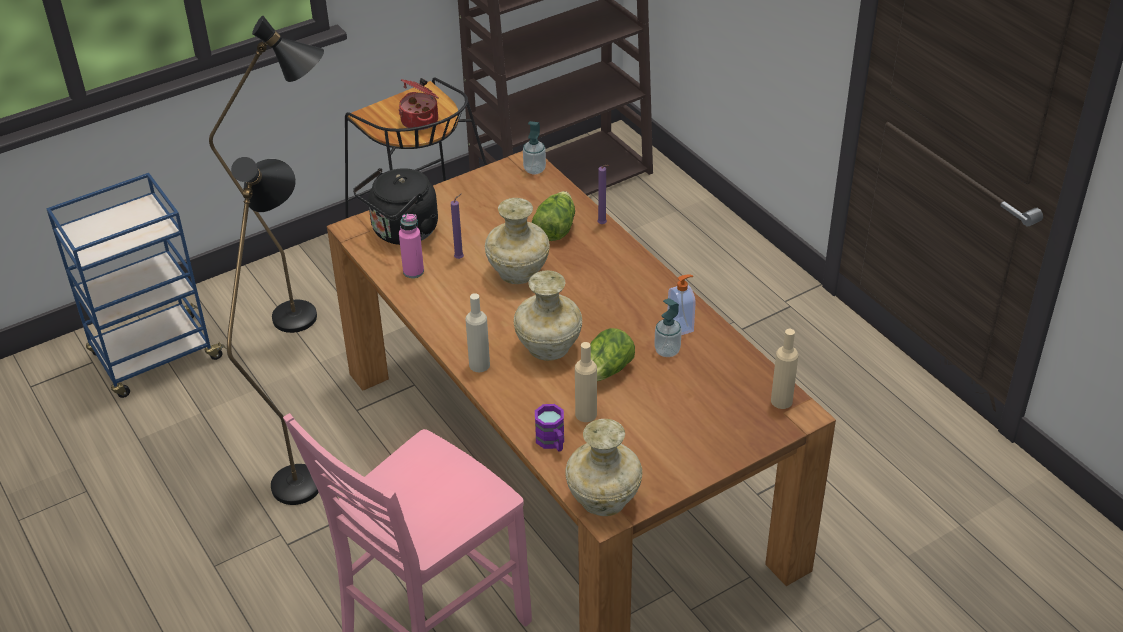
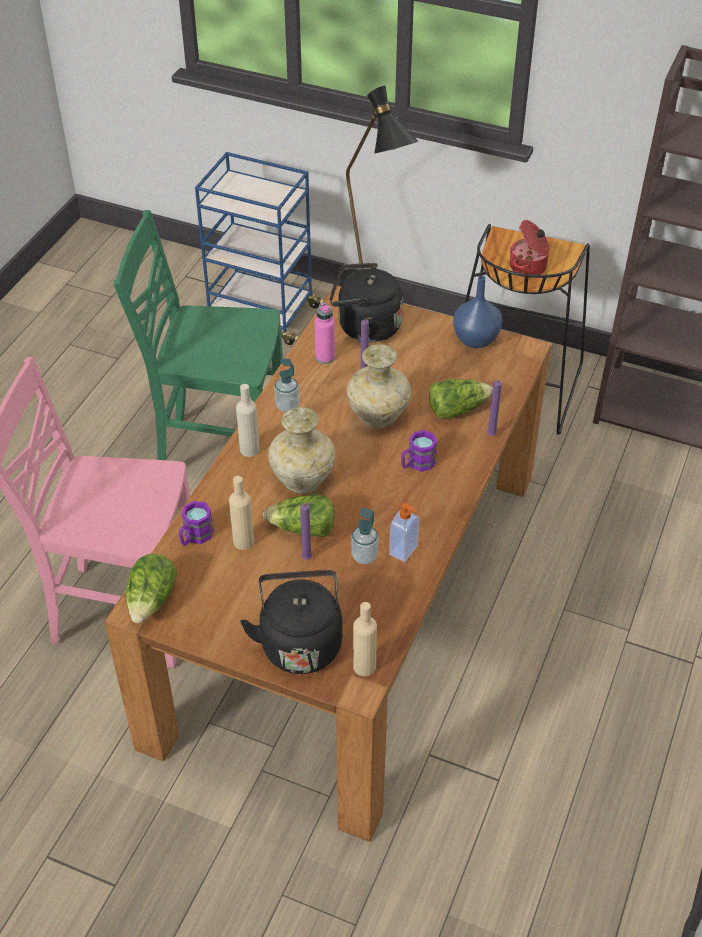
camera: 55 degrees right, 5 degrees up
(303, 471) = (219, 453): black floor lamp -> green chair
(485, 181) = (476, 339): none -> blue vase
(534, 169) = (521, 359): soap dispenser -> soap dispenser (287, 406)
(594, 277) = (417, 464): none -> purple mug
(603, 500) = (152, 600): beige vase -> lettuce
(641, 384) = (308, 559): none -> purple candle
(726, 427) = (300, 642): none -> black kettle

